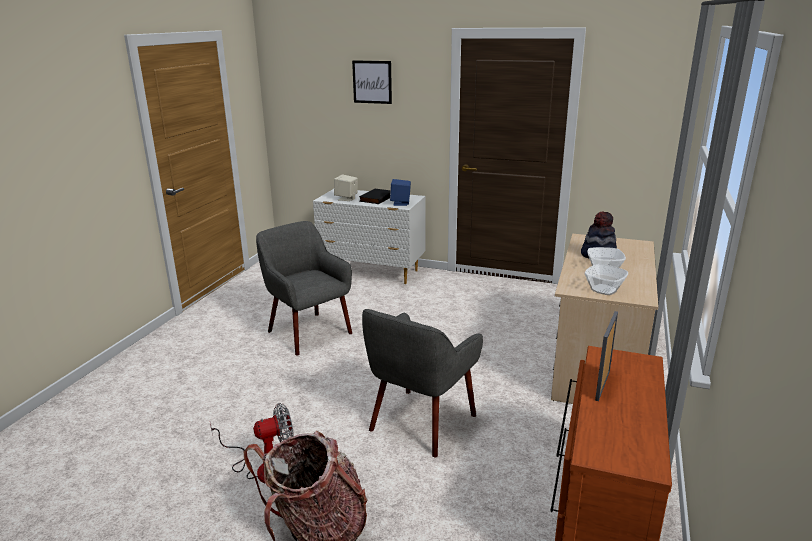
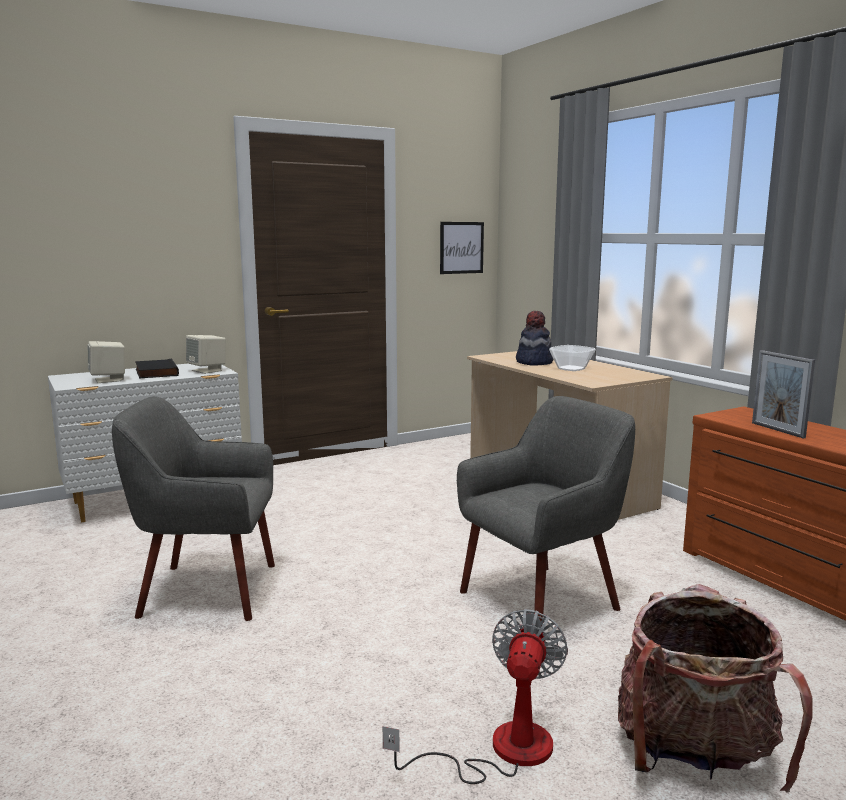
camera: 50 degrees left, 10 degrees down
(372, 82) = (109, 191): picture -> picture (461, 247)
(400, 203) = (207, 370): blue speaker -> beige speaker
(420, 422) = (541, 600): grey armchair -> grey armchair turned 105 degrees counterclockwise
(604, 289) = (612, 377): bowl -> none

